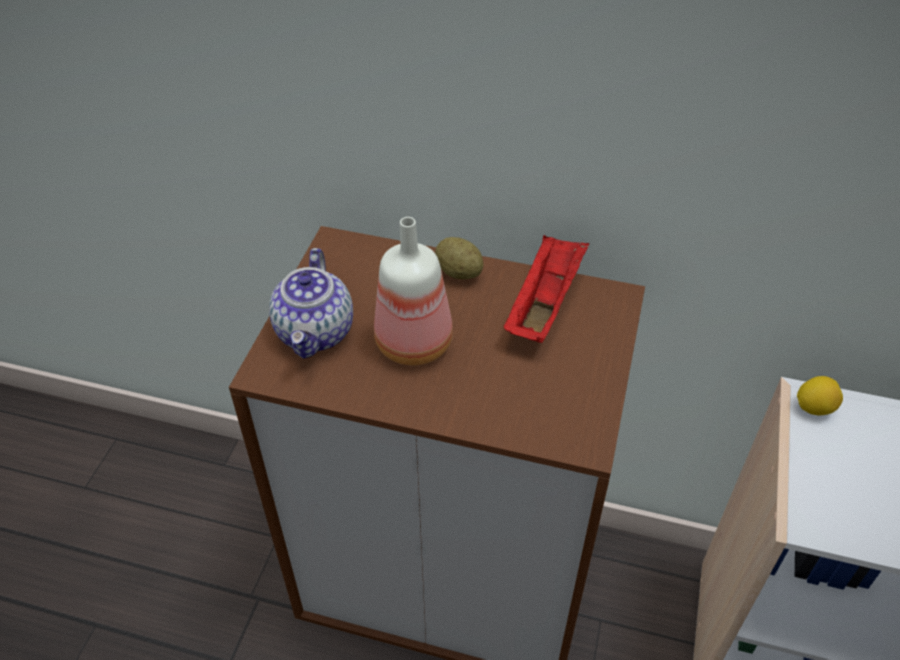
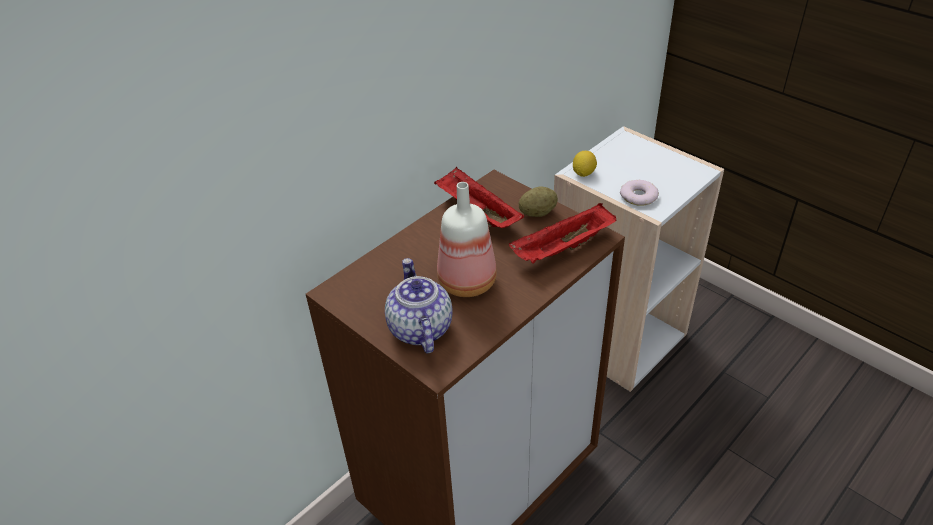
camera: 60 degrees left, 5 degrees down
(316, 333) = (419, 328): teapot -> teapot turned 135 degrees counterclockwise
(459, 272) = (417, 239): potato -> potato (537, 213)
(533, 413) = (562, 249): none -> red tray
(821, 493) = (638, 196): none -> donut

